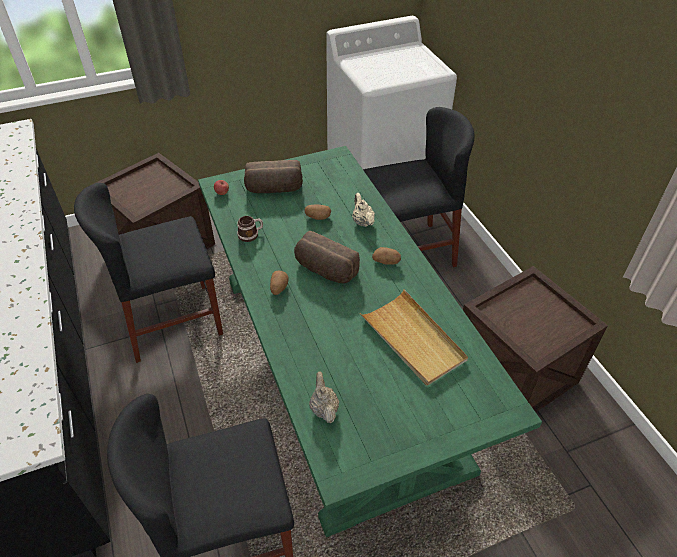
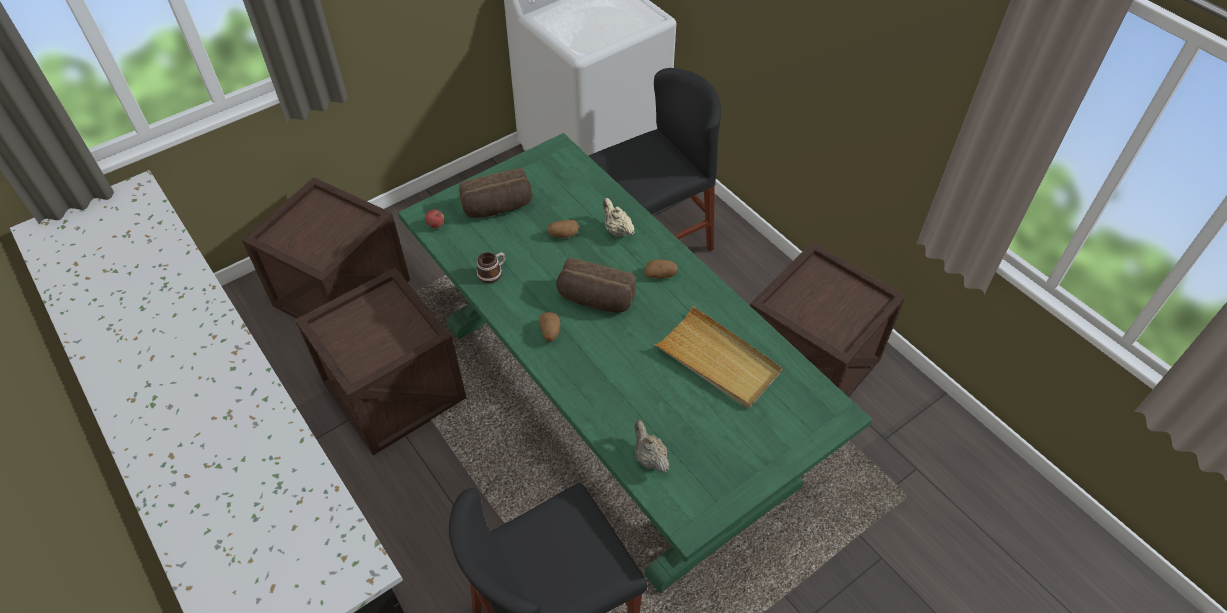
camera: 15 degrees left, 5 degrees up
(173, 321) = (394, 391): black chair -> crate

